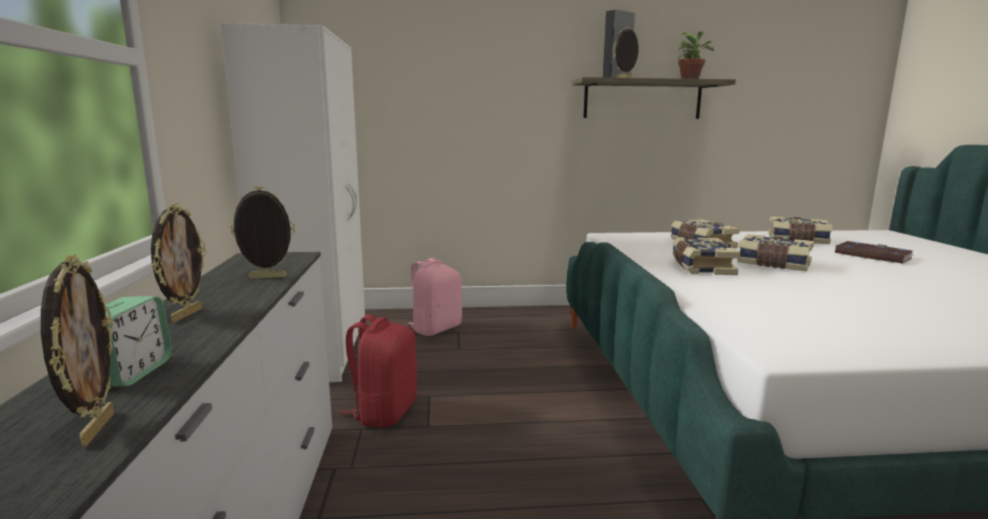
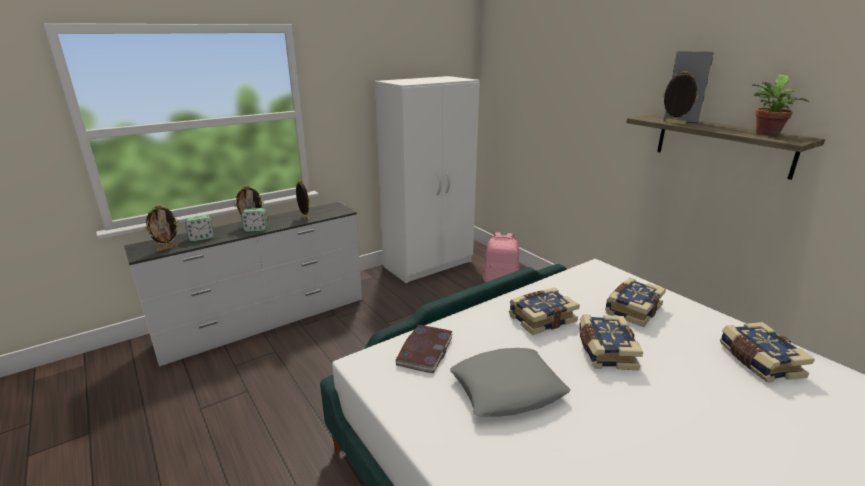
camera: 60 degrees right, 10 degrees up
(225, 315) = (256, 229): none -> alarm clock
(384, 412) = (389, 306): red backpack -> none
(842, 303) = (507, 389): none -> grey pillow
(872, 255) = (755, 415): book -> book (424, 350)

